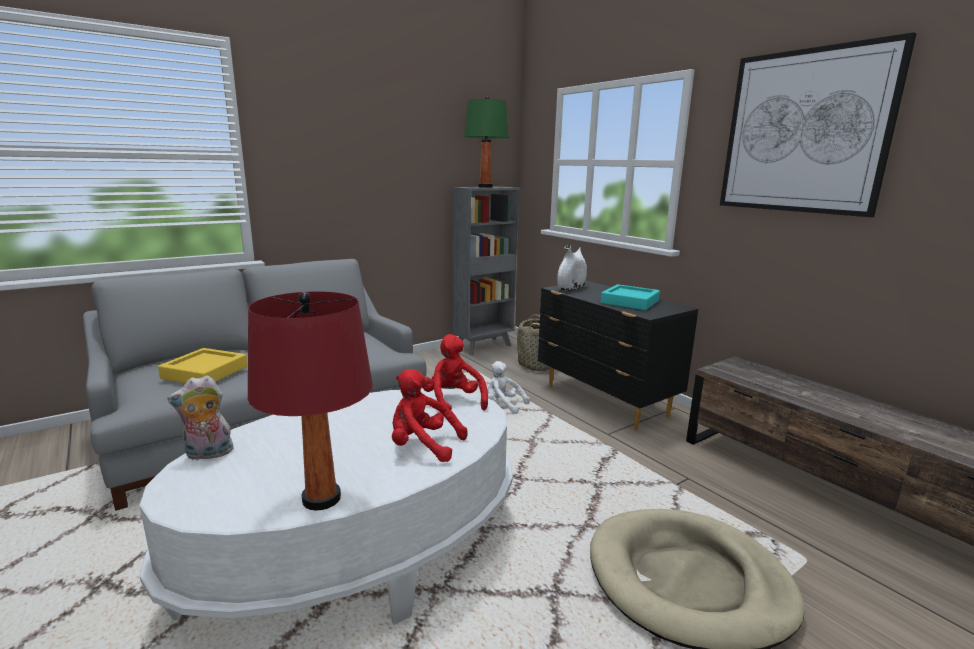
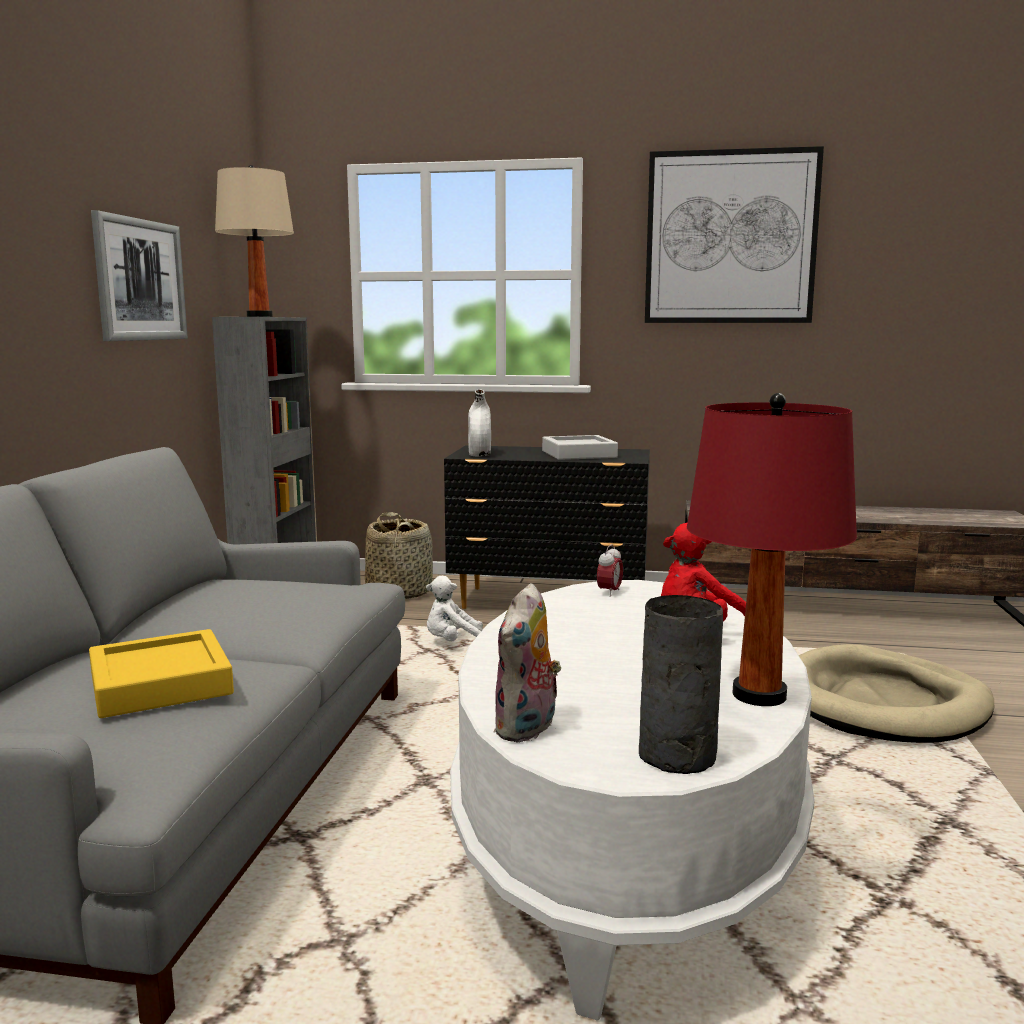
camera: 45 degrees left, 5 degrees down
(199, 503) = (676, 756): none -> grey vase
(396, 168) = (140, 280): none -> picture
(453, 402) = (609, 592): red plush toy -> alarm clock
(485, 187) = (260, 316): green table lamp -> beige table lamp
(630, 302) = (579, 454): turquoise tray -> grey tray

